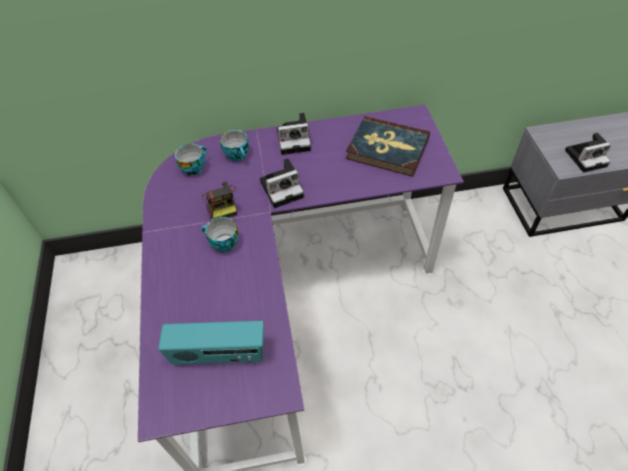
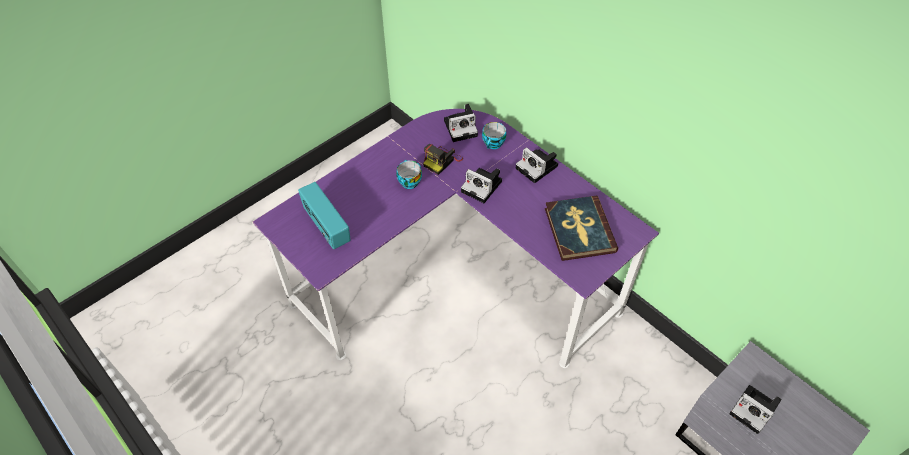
camera: 55 degrees right, 0 degrees up
(194, 167) = (461, 127): cup -> camera

